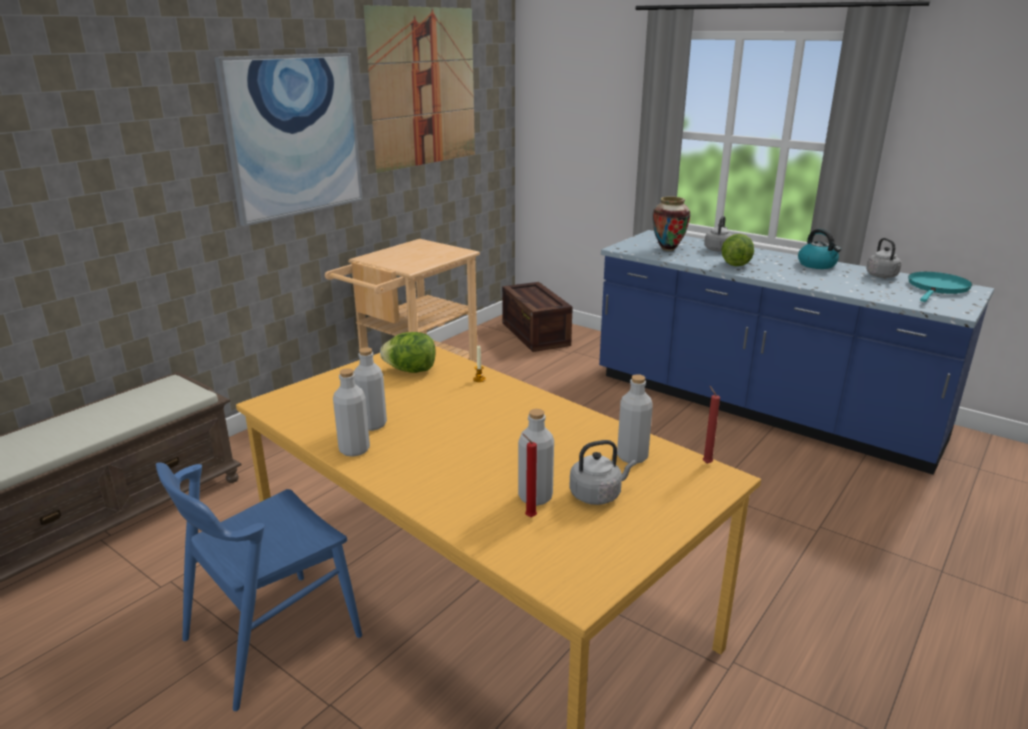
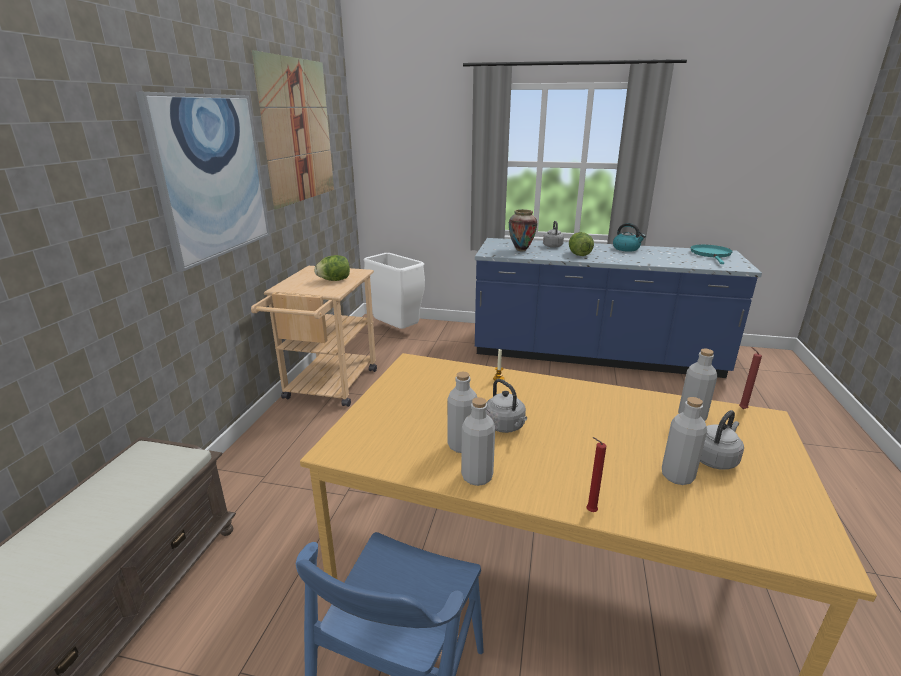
camera: 25 degrees left, 0 degrees up
(411, 370) = (432, 383): lettuce -> lettuce (334, 280)
(529, 516) = (697, 496): red candle -> red candle (589, 511)
(533, 334) = (396, 331): crate -> white trash can
(882, 276) = (672, 251): grey kettle -> grey kettle (505, 426)

